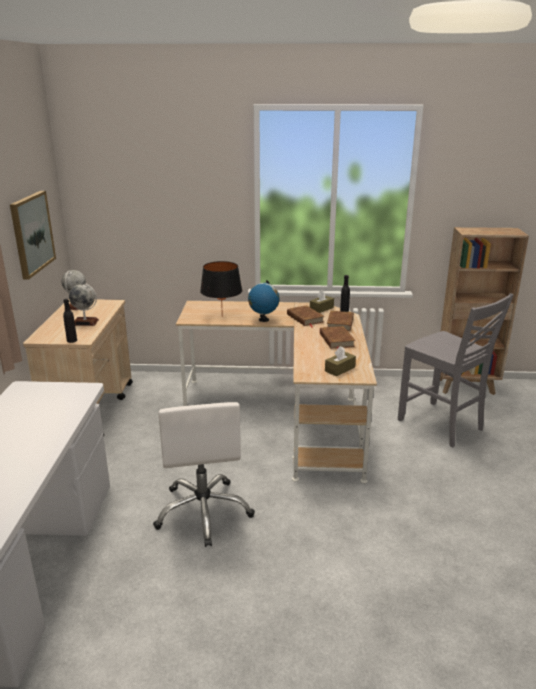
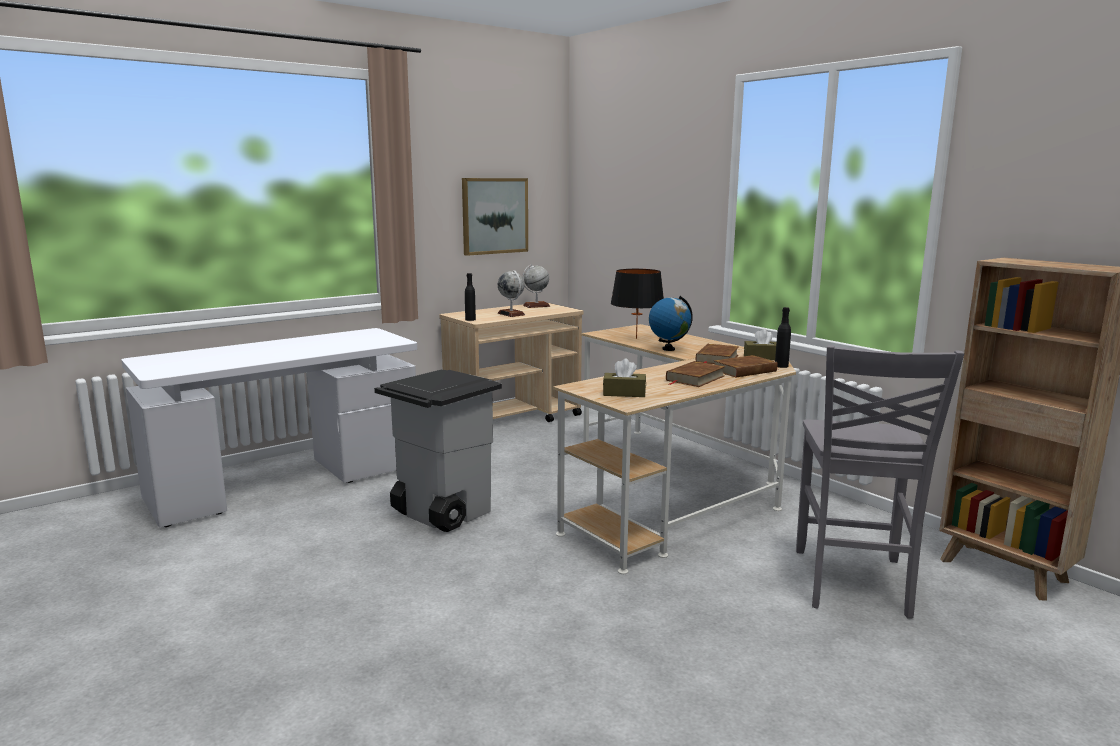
camera: 50 degrees right, 10 degrees down
(204, 511) = (441, 513): white office chair -> grey trash can

